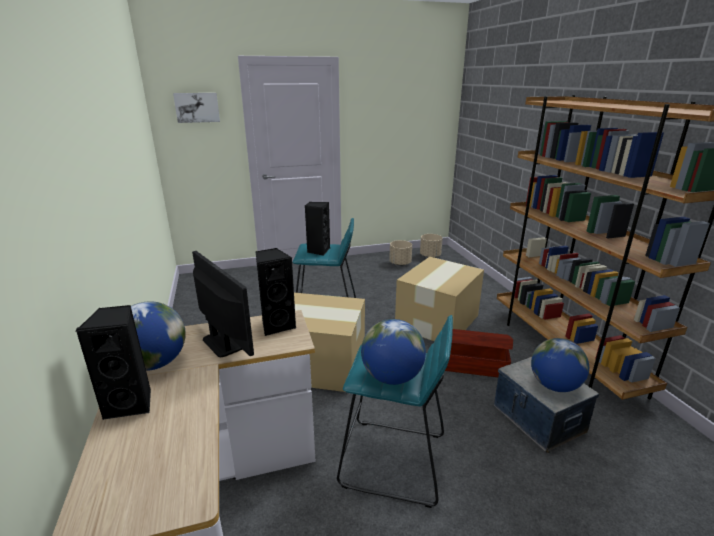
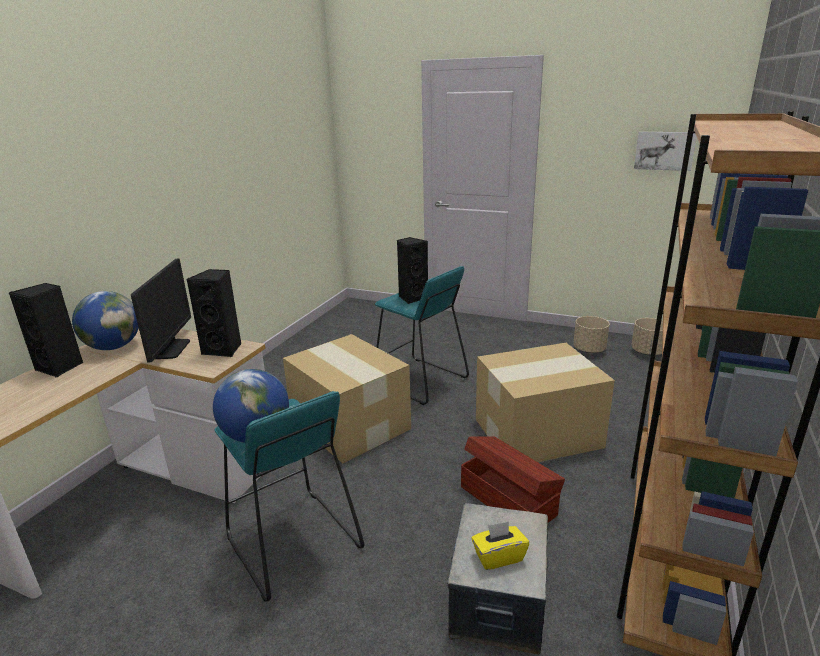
camera: 40 degrees right, 0 degrees up
(197, 107) = (376, 119): picture -> picture (664, 150)
(554, 386) = (498, 556): globe -> yellow tissue box

